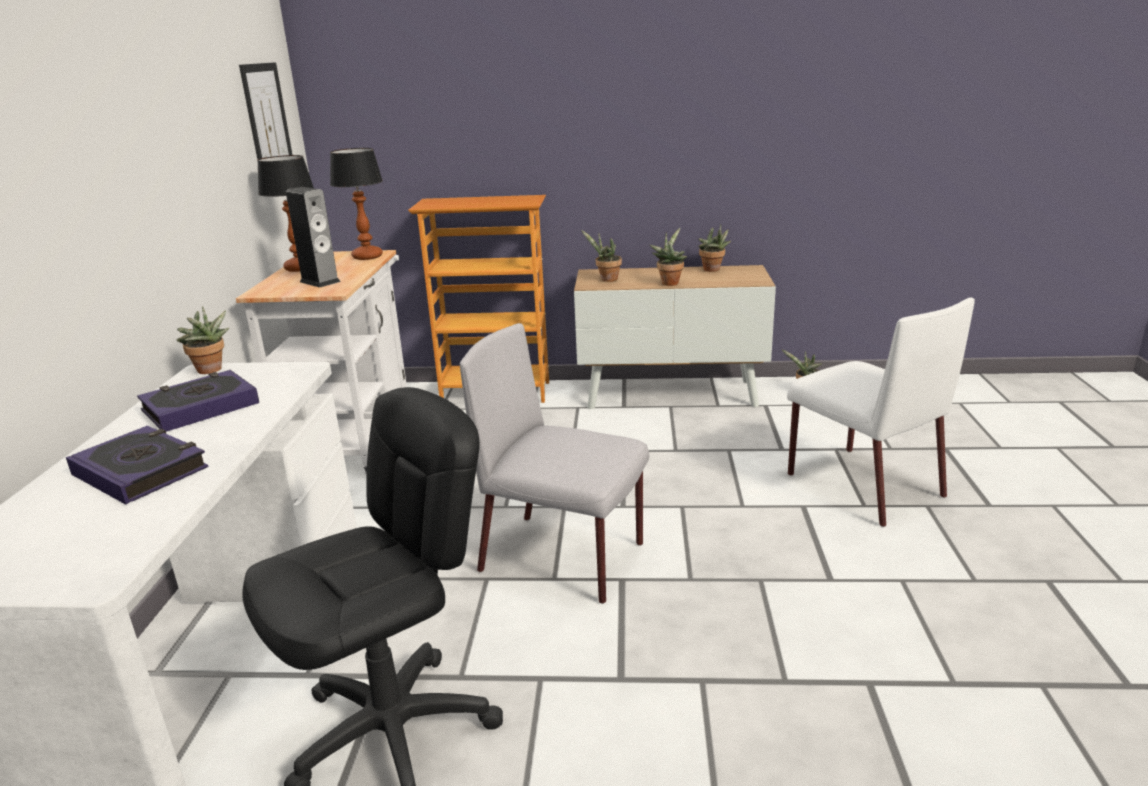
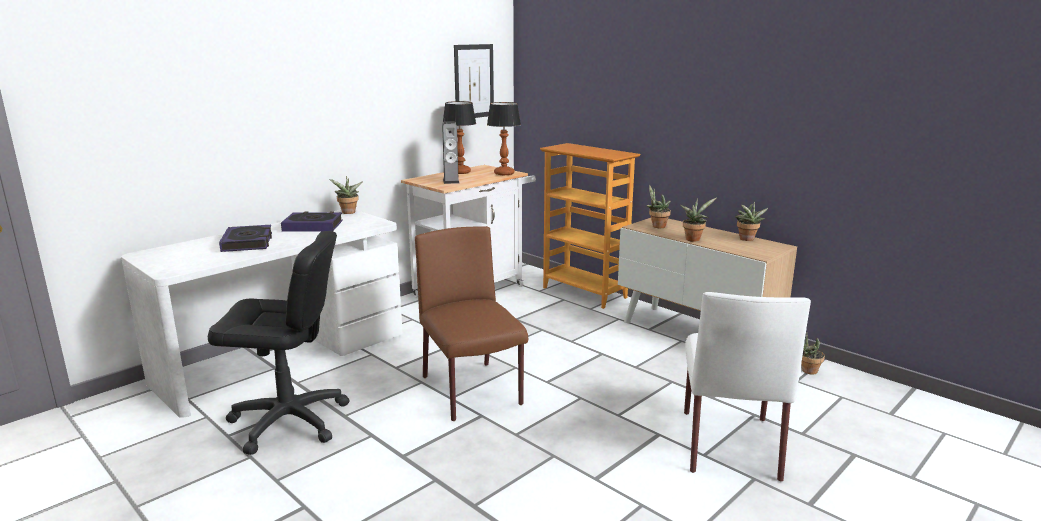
camera: 40 degrees right, 5 degrees down
(565, 558) = (472, 391): grey chair -> brown chair

